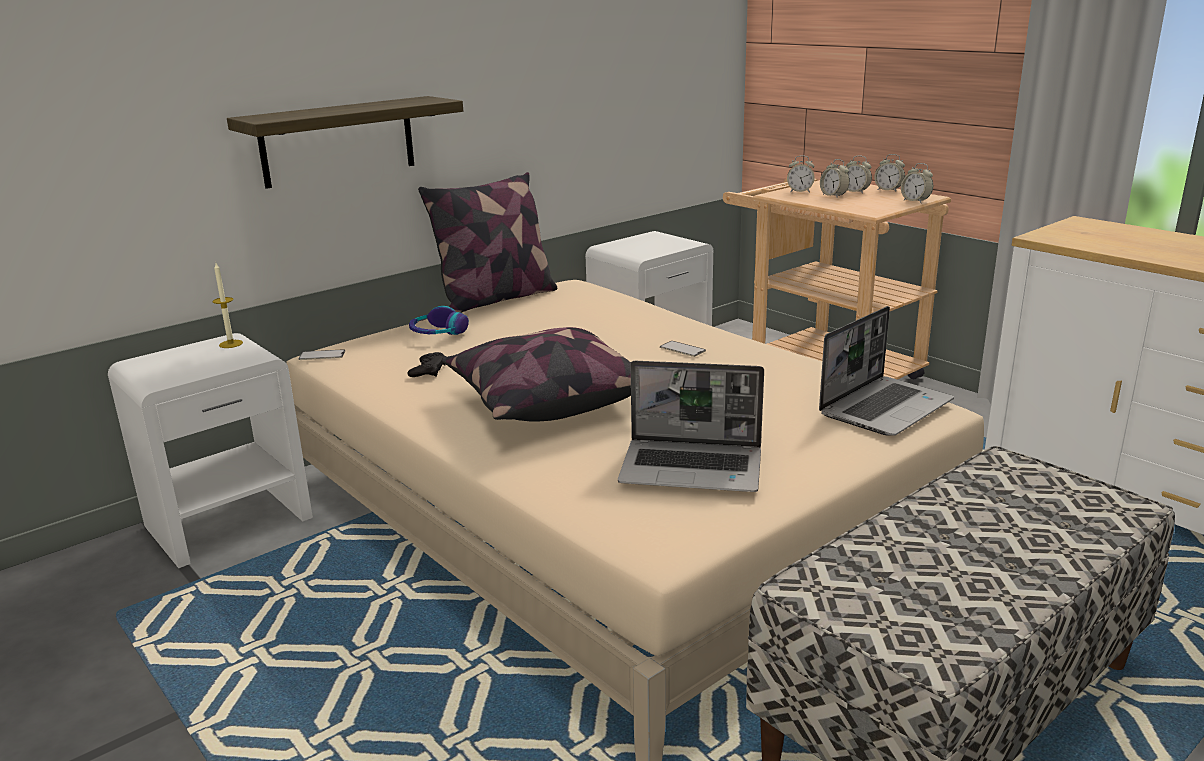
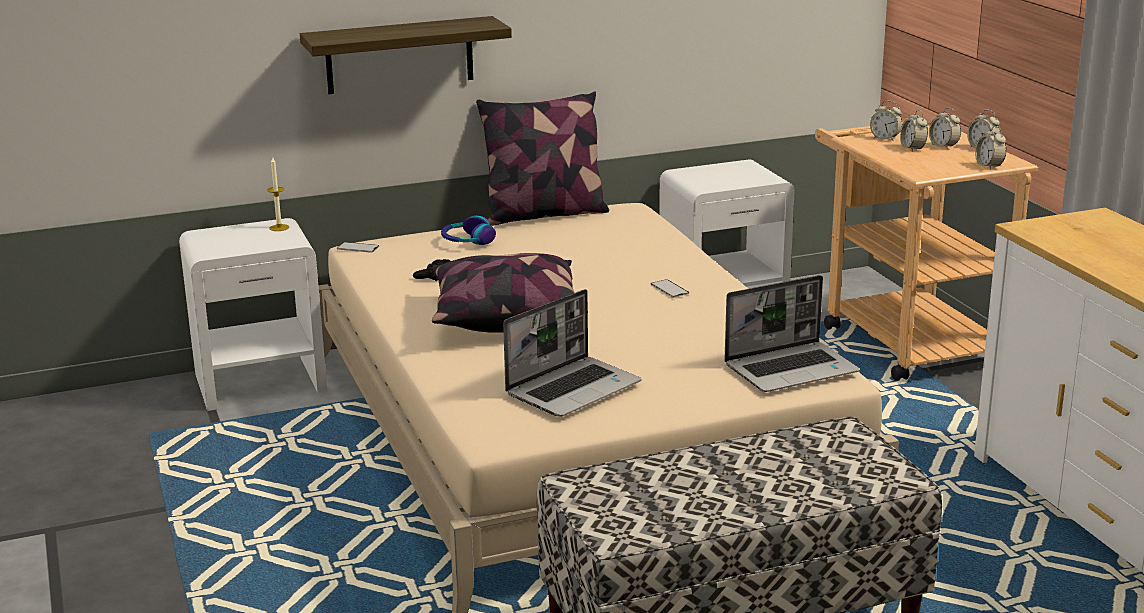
camera: 20 degrees right, 0 degrees up
(693, 468) = (573, 388): laptop -> laptop turned 75 degrees counterclockwise

